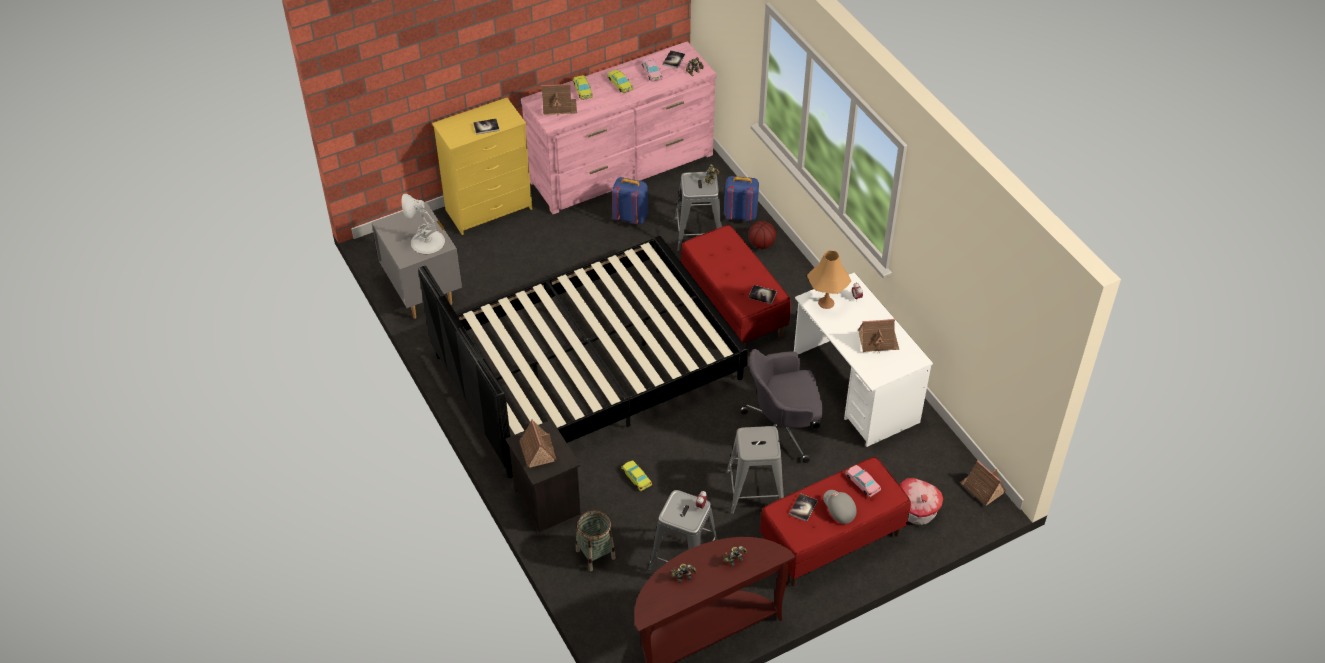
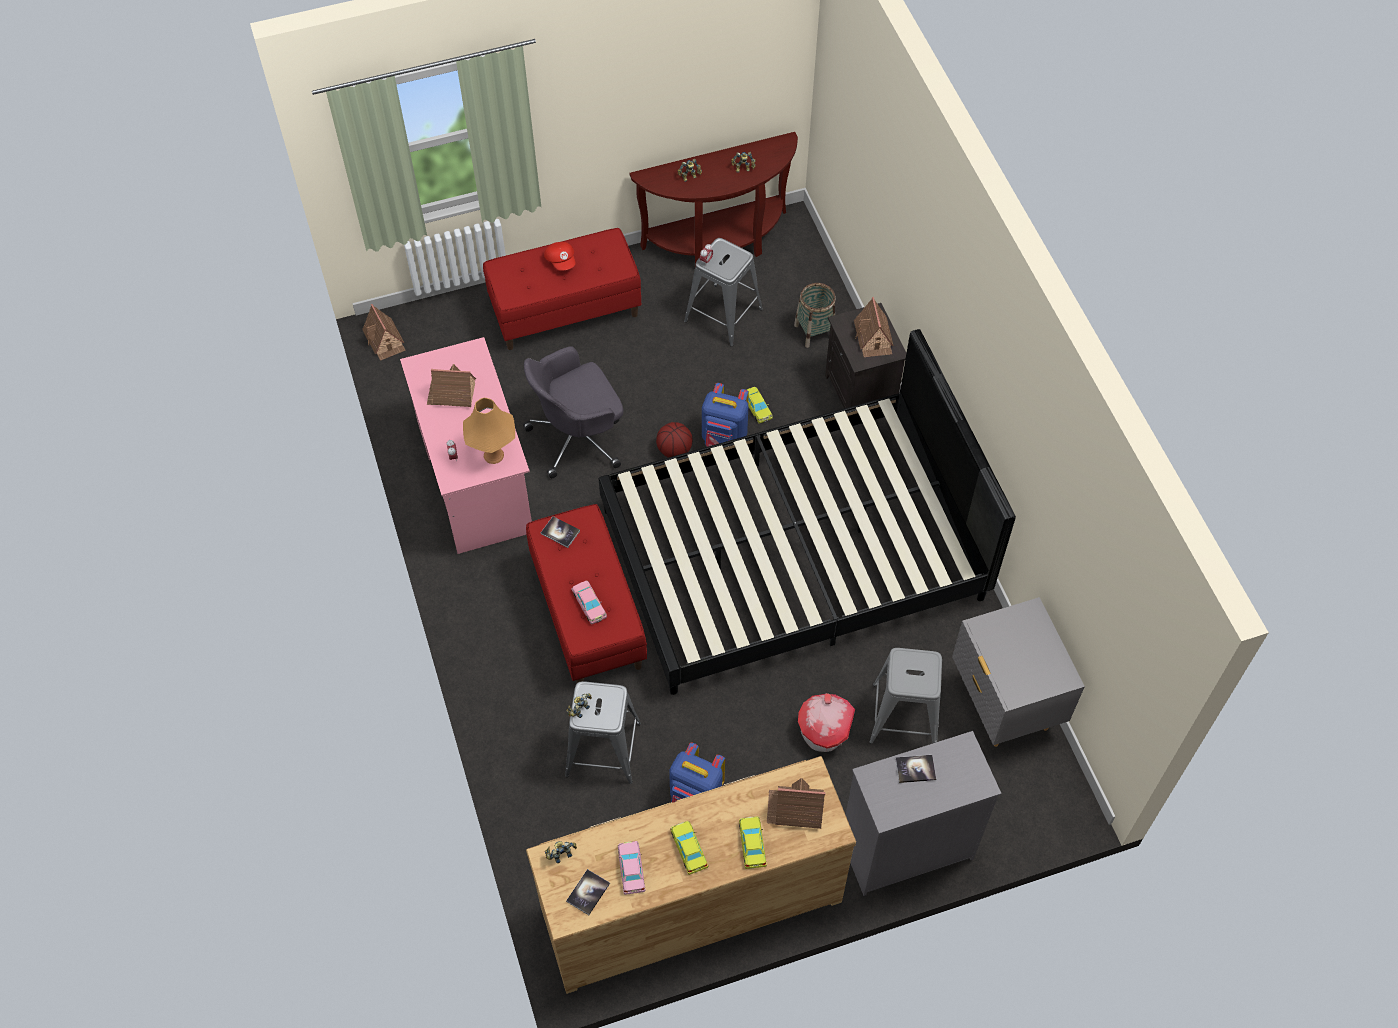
camera: 170 degrees left, 10 degrees up
(426, 242) = (1003, 637): white table lamp -> none
(490, 209) = (905, 848): yellow dresser -> grey dresser
(622, 168) = (690, 904): pink dresser -> brown dresser
(740, 215) = (534, 775): blue backpack -> blue backpack (724, 439)
(754, 491) = (630, 372): grey stool -> grey stool (905, 716)
(762, 244) = (519, 715): basketball -> basketball (674, 450)
(782, 430) = (578, 437): grey office chair -> grey office chair turned 150 degrees clockwise
(803, 508) = (597, 268): book -> none
(838, 510) = (561, 261): grey cap -> red cap
(855, 389) = (474, 476): white desk -> pink desk
(862, 482) = (526, 285): pink toy car -> pink toy car (589, 604)
(917, 511) = (464, 327): toy house -> toy house (824, 731)

